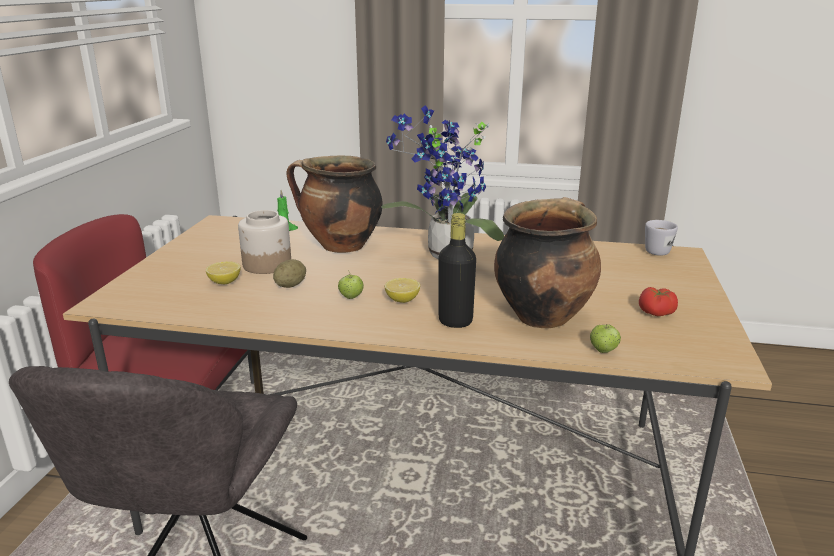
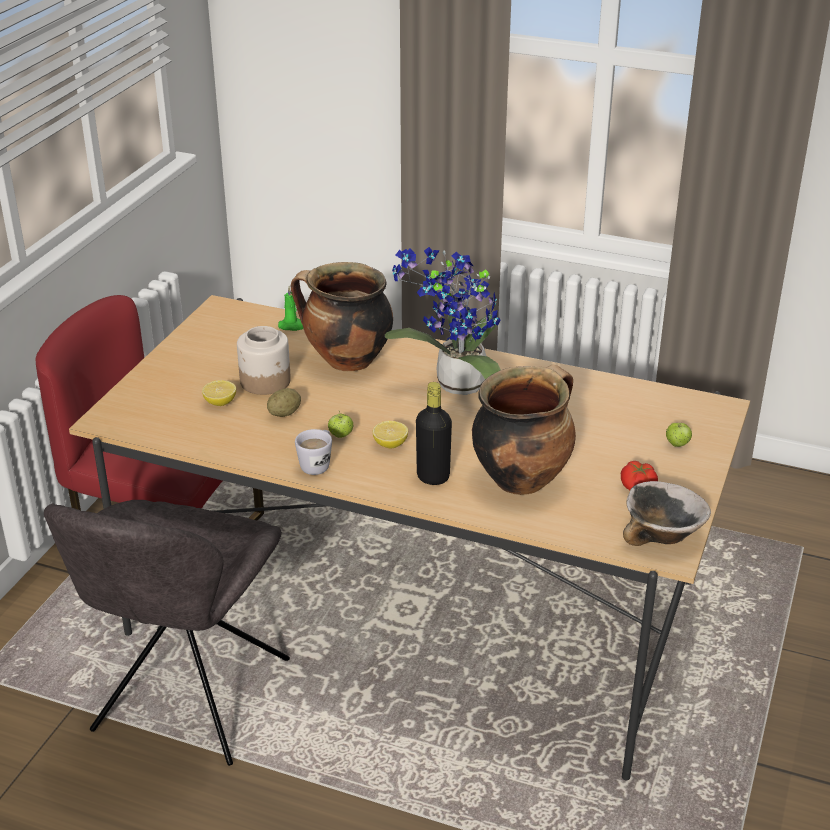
camera: 10 degrees right, 10 degrees up
(603, 350) = (559, 526): apple -> apple (677, 444)
(656, 250) = (694, 399): white mug -> white mug (317, 464)
(709, 347) = (663, 533): none -> bowl

